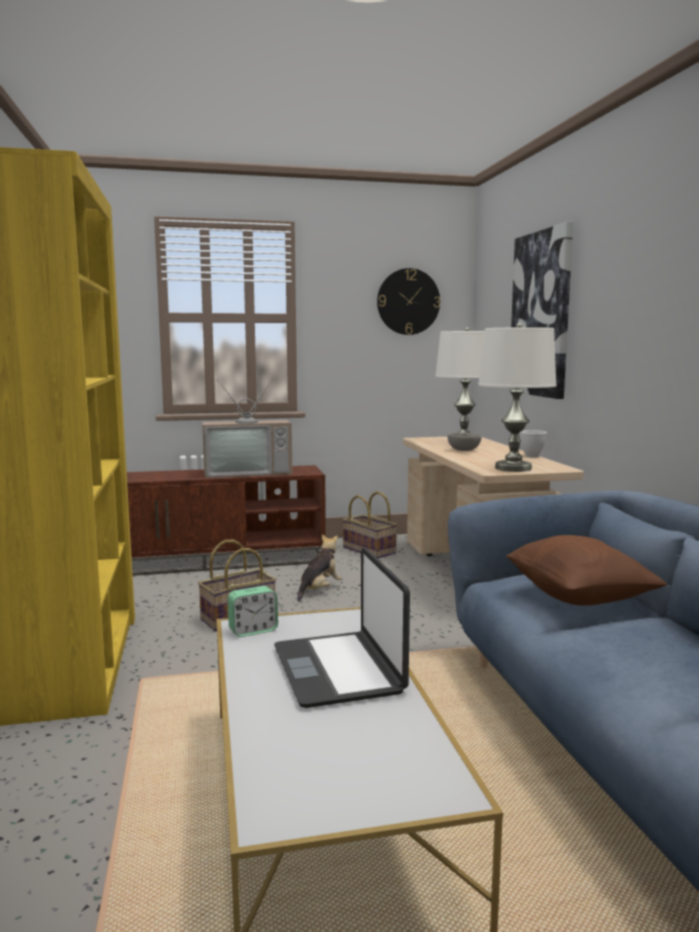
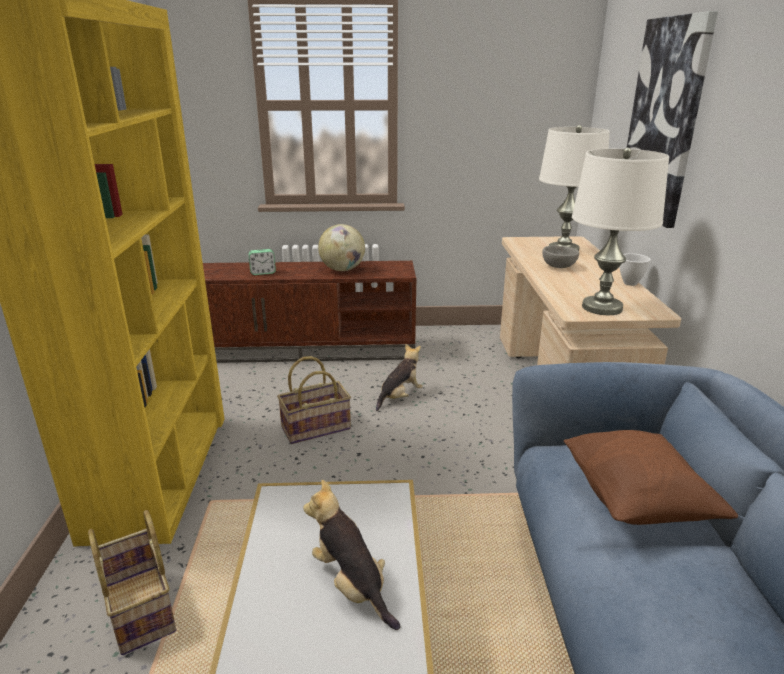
camera: 10 degrees right, 15 degrees up
(248, 472) = (342, 270): television -> globe
(253, 630) = (287, 507): alarm clock -> alarm clock (263, 273)
(339, 670) = (352, 585): laptop -> plush toy
(370, 550) = (461, 345): basket -> basket (142, 608)
(408, 301) = (521, 84): wall clock -> none

